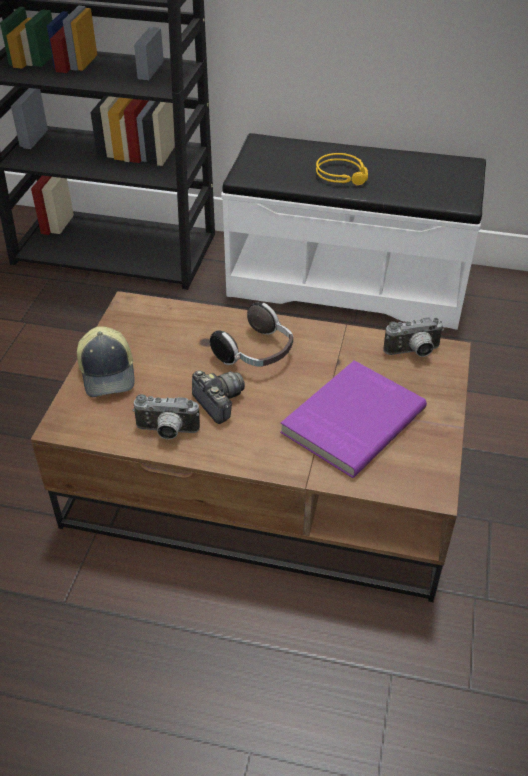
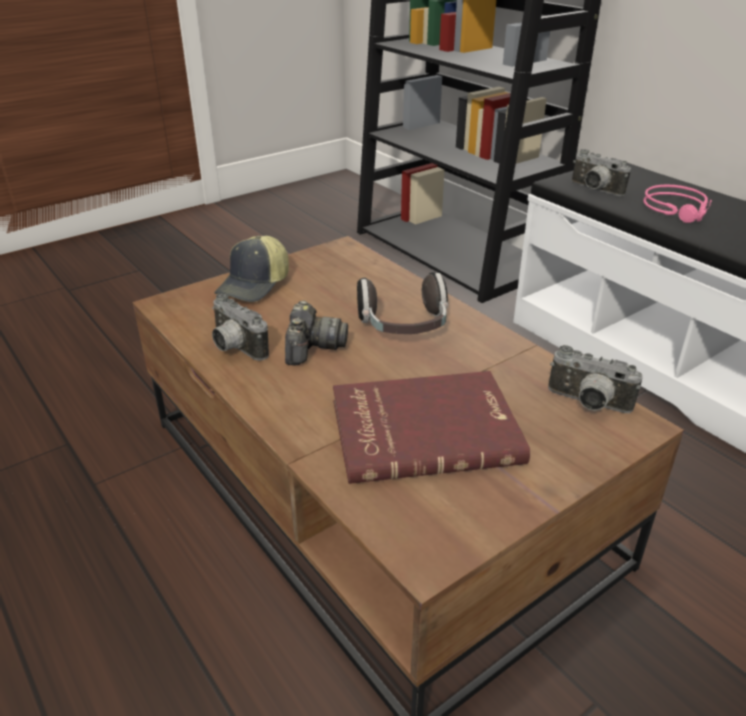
camera: 40 degrees right, 10 degrees down
(274, 176) = (594, 190): none -> camera
(343, 174) = (678, 210): yellow headphones -> pink headphones
(351, 419) = (424, 429): purple book -> red book

